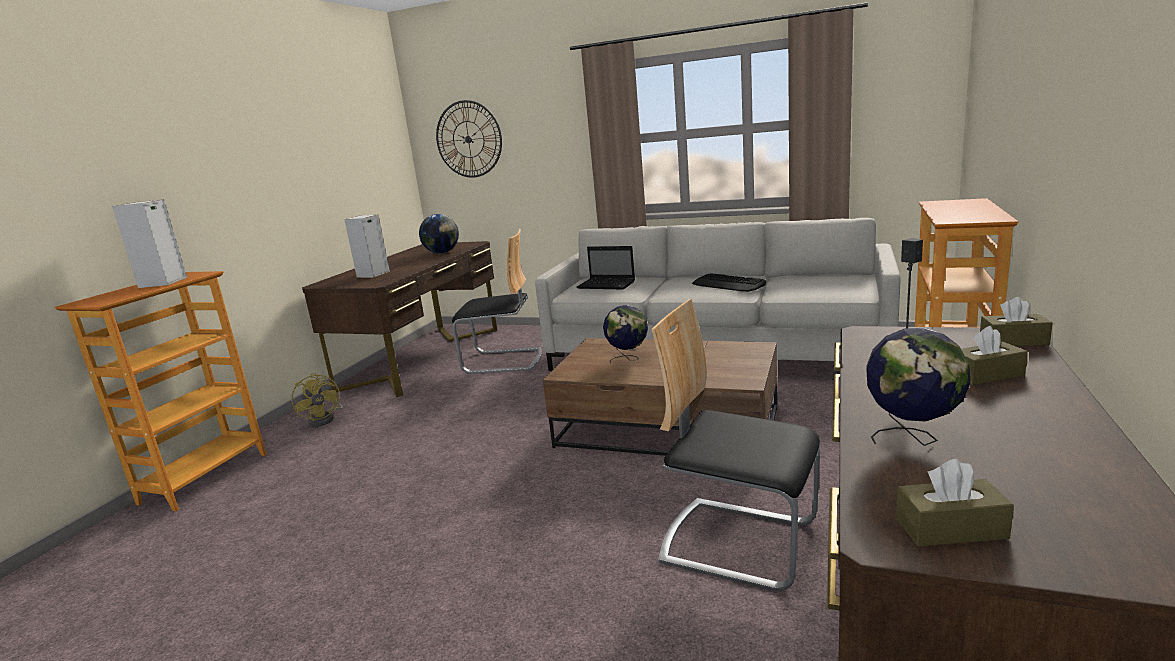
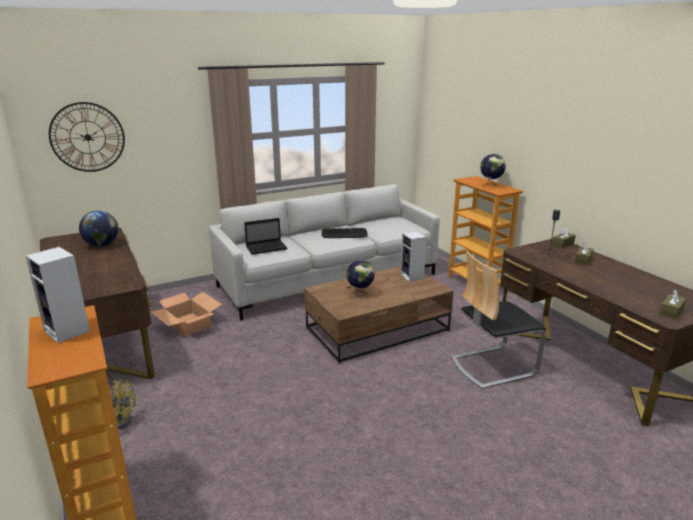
camera: 50 degrees left, 5 degrees up
(373, 275) = (92, 278): speaker -> speaker (413, 277)
(503, 361) = (188, 324): chair -> cardboard box
(913, 439) = (614, 289): globe -> globe (491, 185)

